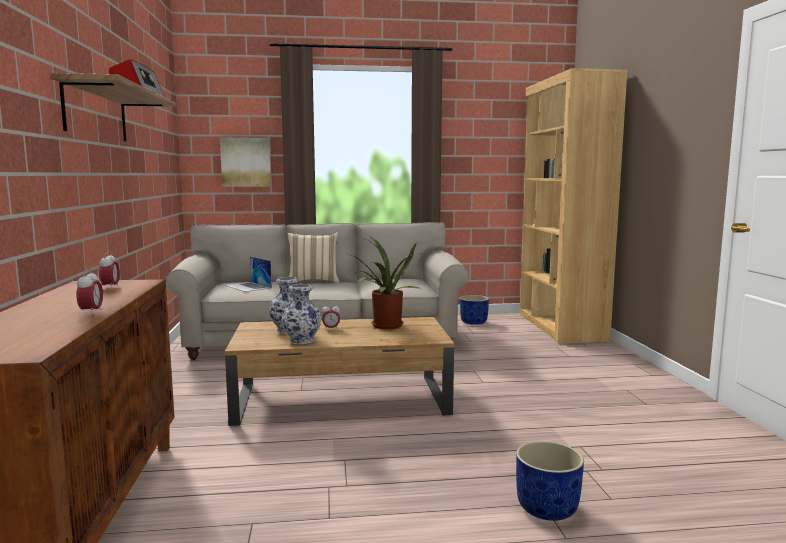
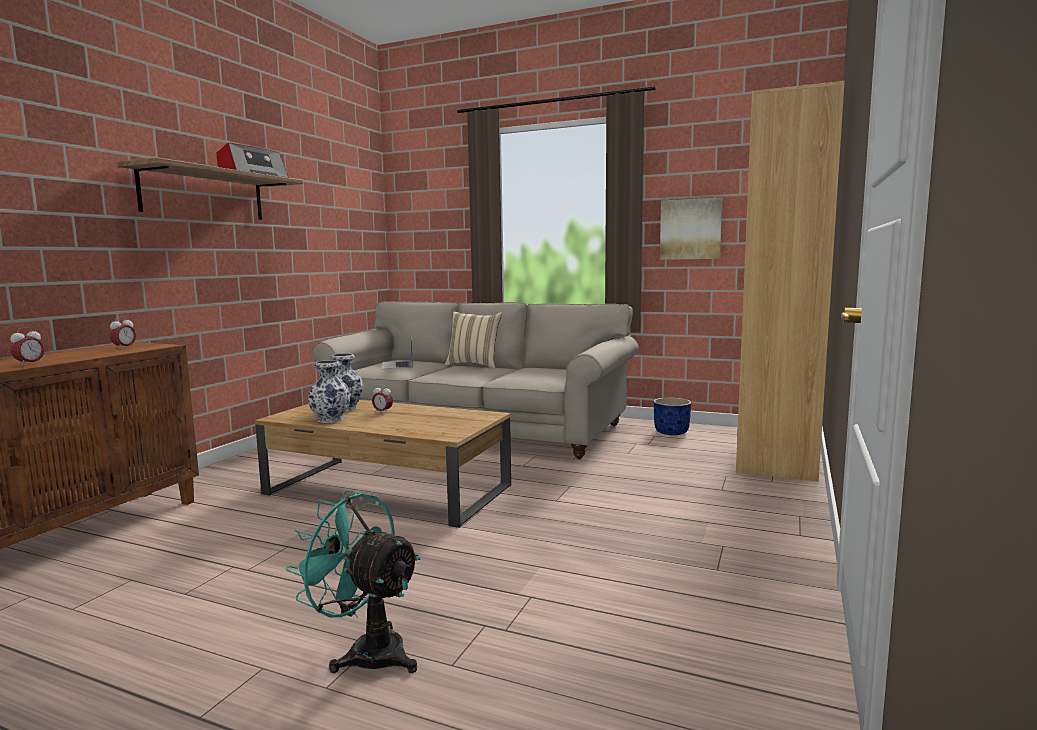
camera: 30 degrees right, 0 degrees up
(246, 162) = (442, 237): picture -> picture (690, 229)
(385, 326) = (435, 416): potted plant -> none
(548, 508) = (367, 651): blue planter -> turquoise fan

